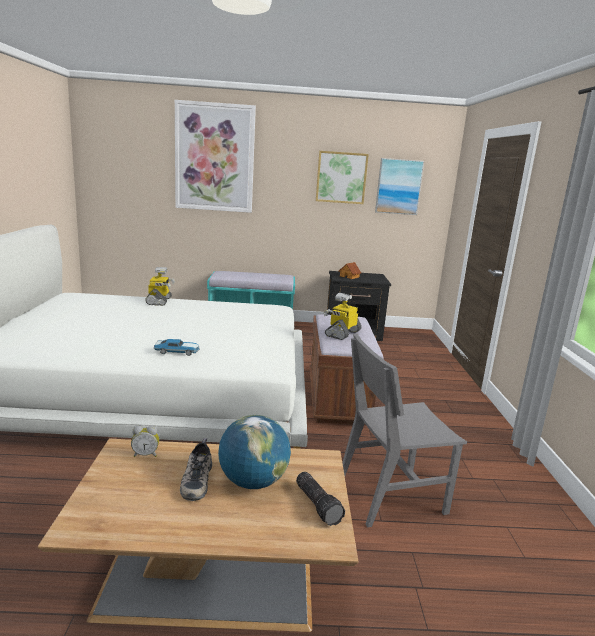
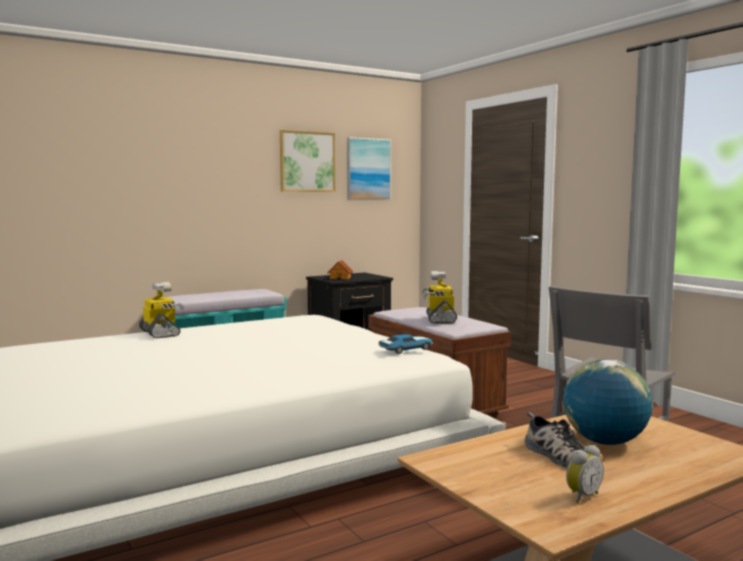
camera: 30 degrees left, 10 degrees down
(145, 454) = (468, 456): alarm clock -> alarm clock (581, 496)
(177, 352) = (311, 366): toy car -> toy car (407, 349)
(214, 158) = (147, 141): picture -> none
(318, 505) = (682, 438): flashlight -> none

